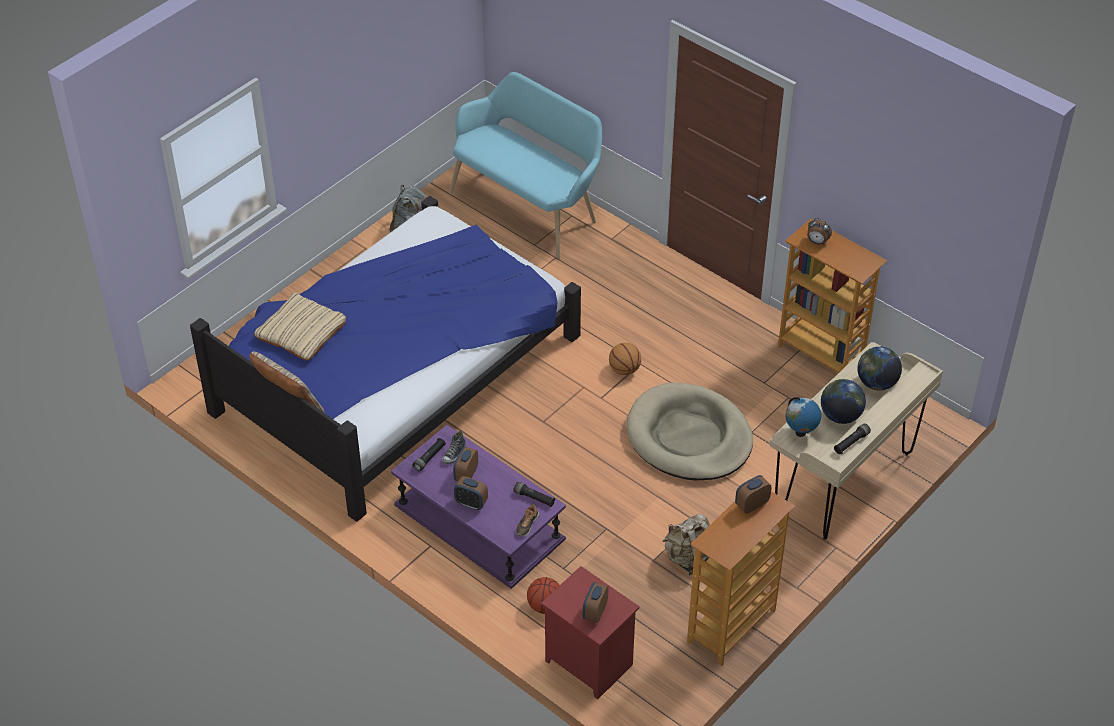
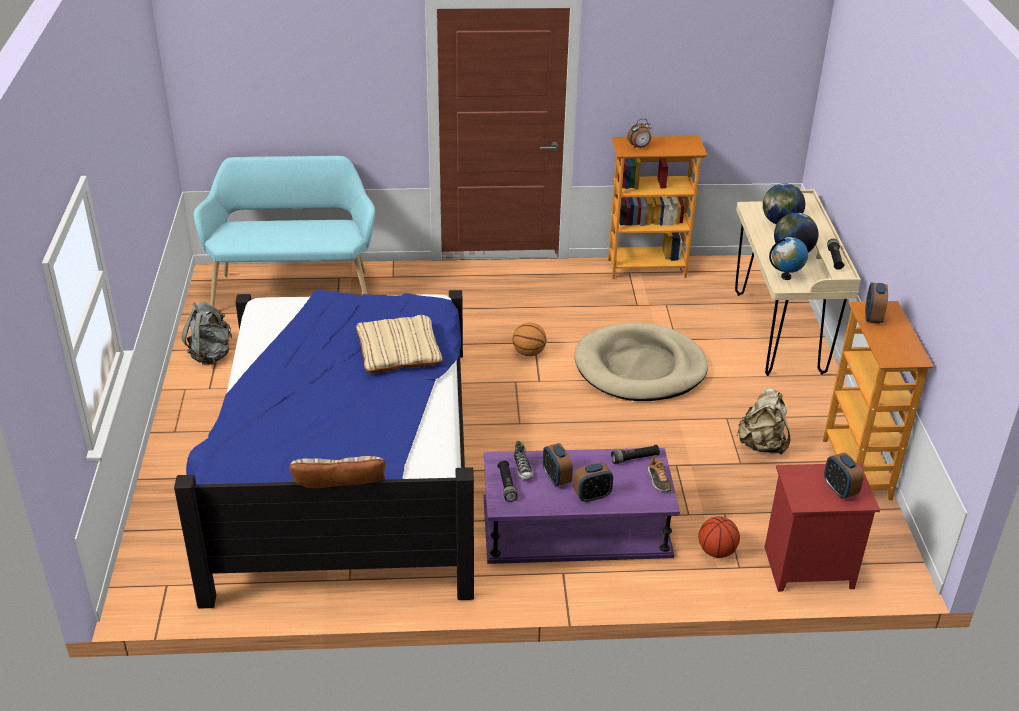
camera: 45 degrees left, 10 degrees down
(301, 332) = (266, 450): beige pillow -> beige pillow (398, 350)

